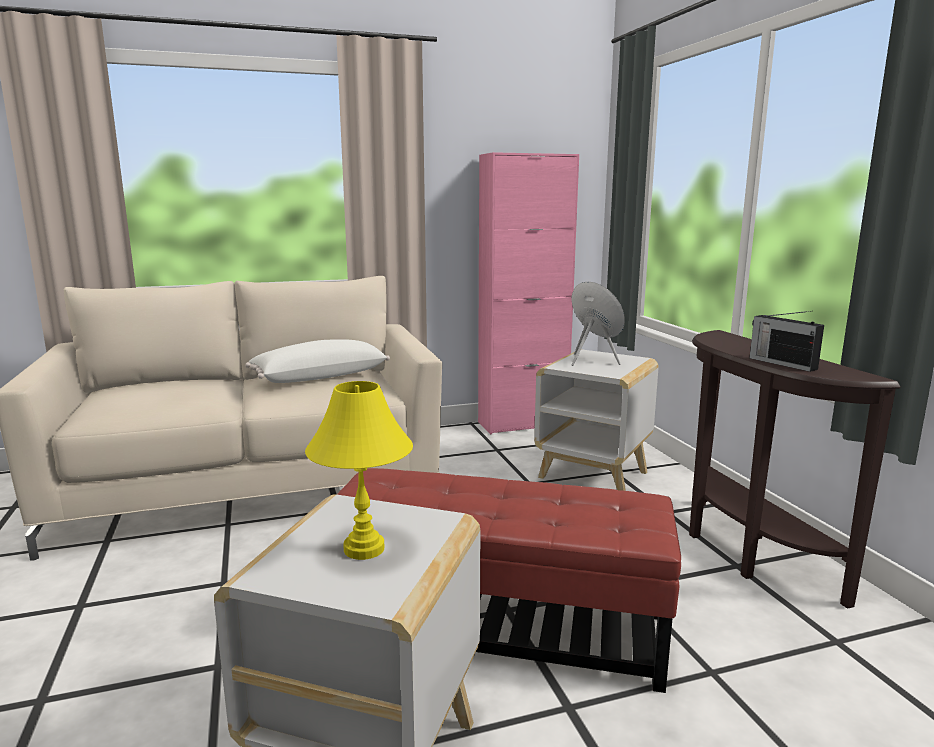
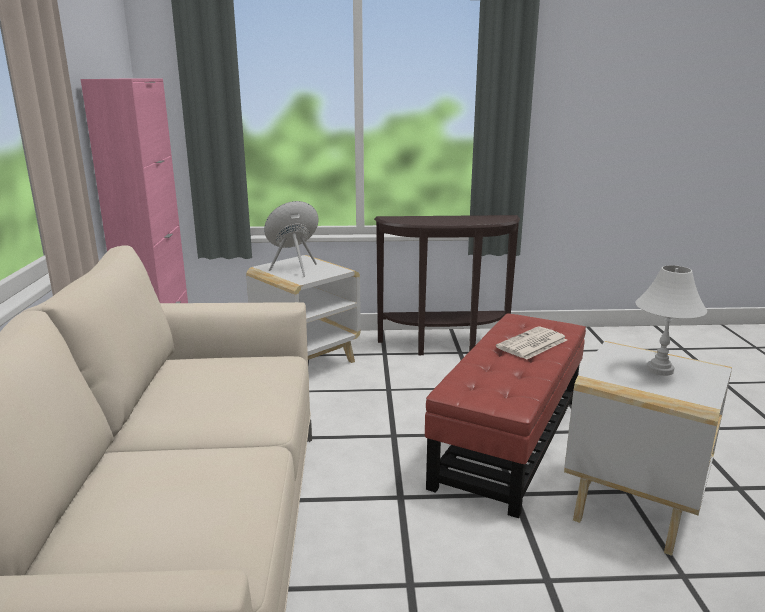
camera: 75 degrees left, 5 degrees up
(319, 377) = (191, 383): white pillow -> none
(363, 548) = (659, 370): yellow table lamp -> white table lamp
(537, 510) = (532, 344): none -> newspaper
(781, 363) = (476, 221): radio -> none

